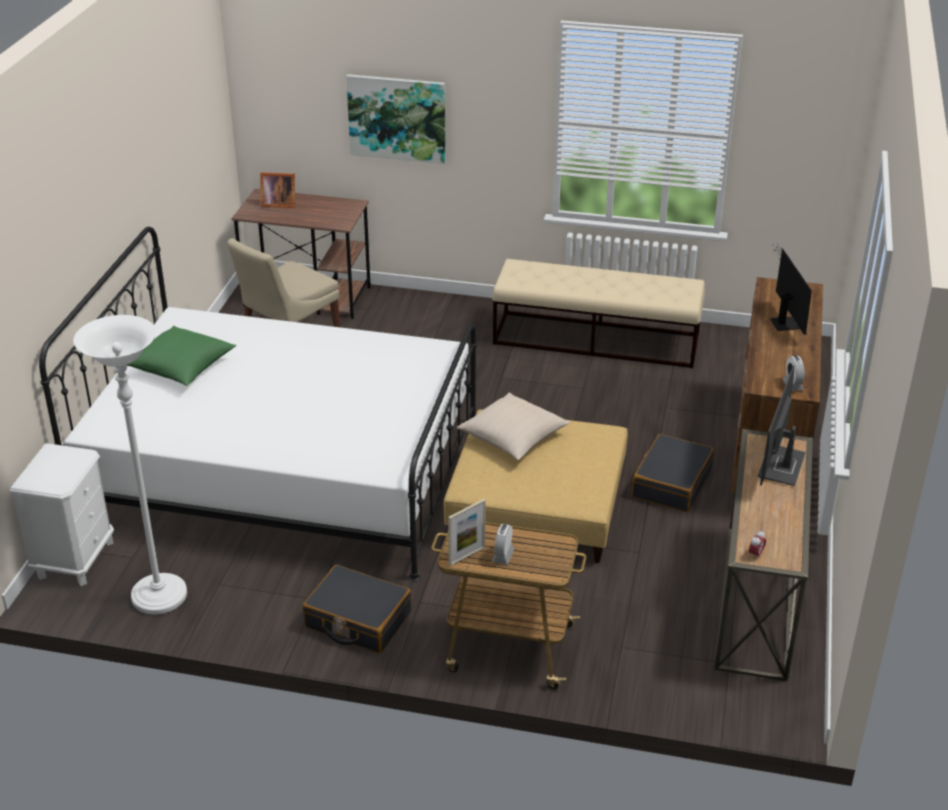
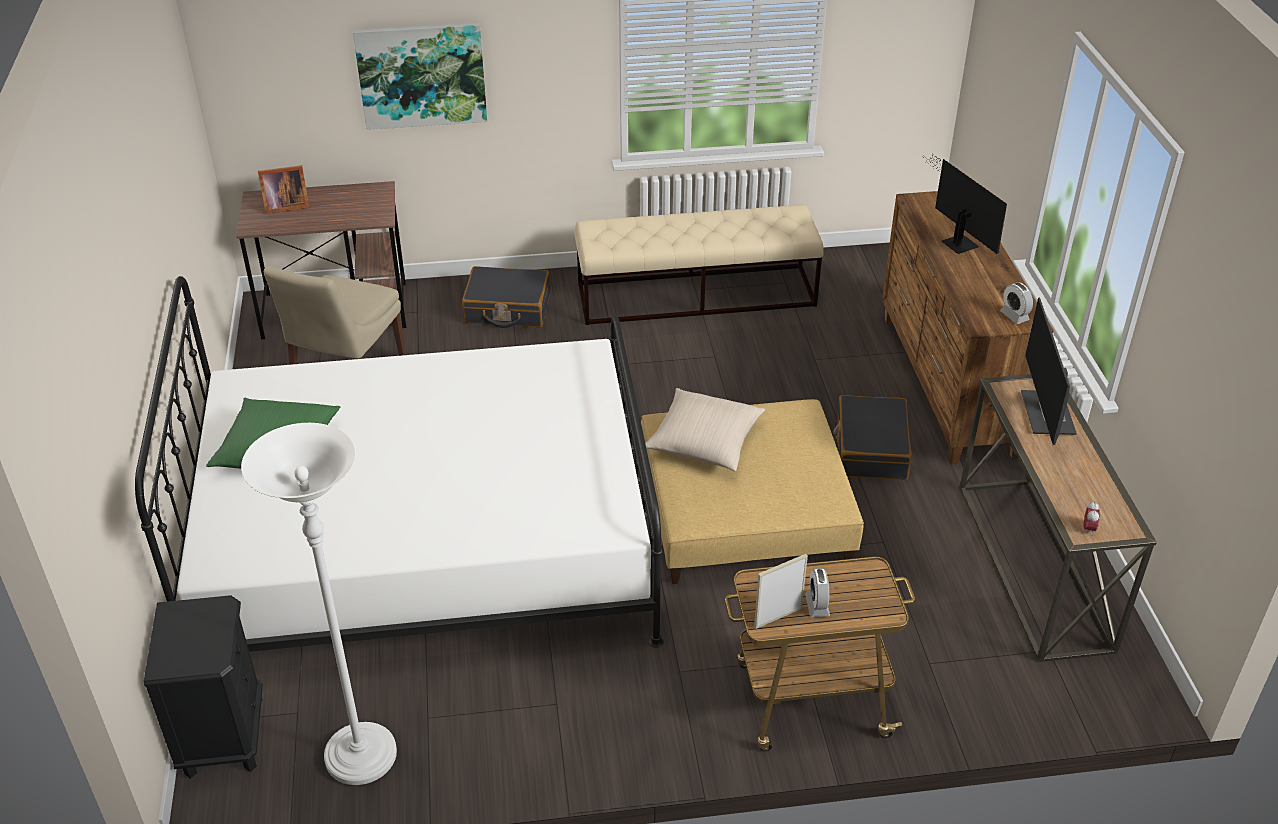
camera: 20 degrees left, 5 degrees up
(75, 559) = (223, 736): white nightstand -> black nightstand
(358, 620) = (621, 716): black suitcase -> black suitcase (507, 308)
(467, 556) = (778, 617): picture frame -> picture frame turned 150 degrees counterclockwise

